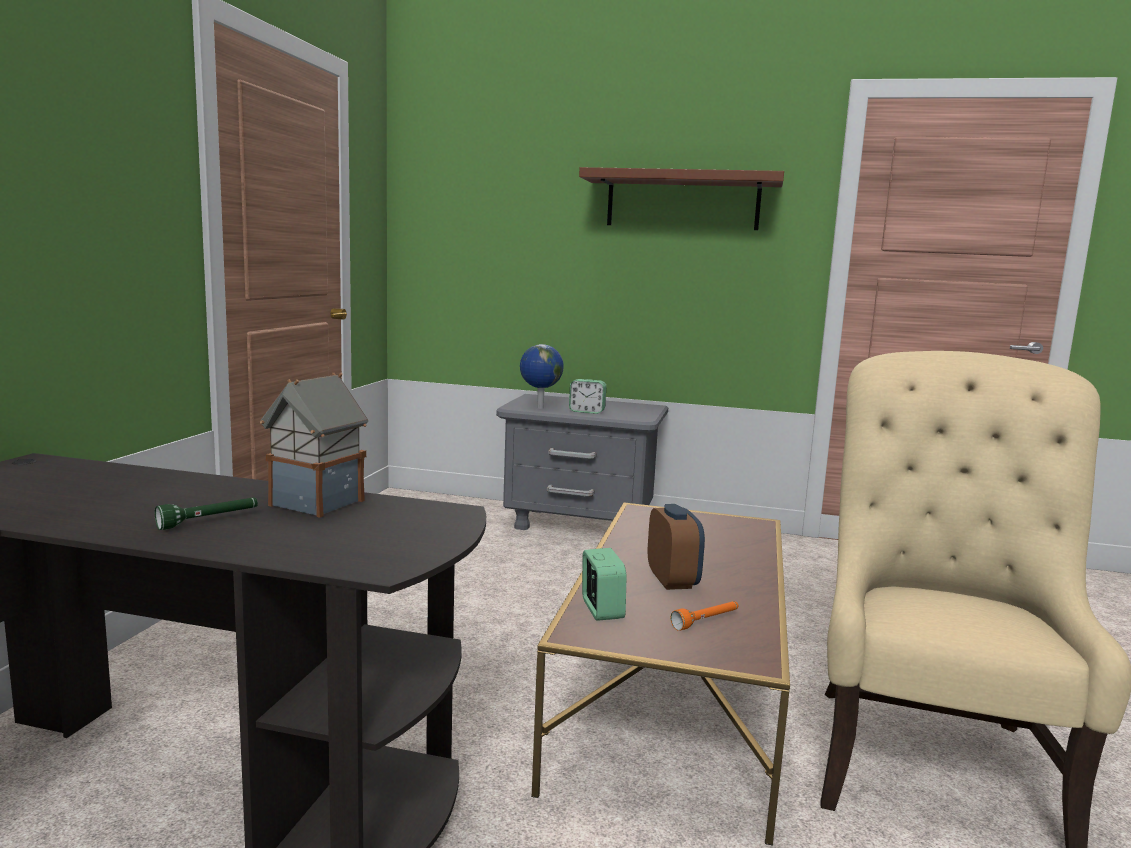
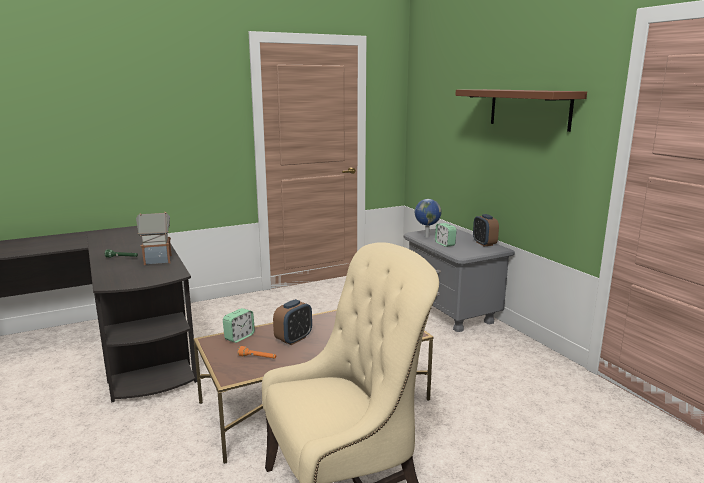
camera: 50 degrees right, 5 degrees up
(622, 404) = (484, 243): none -> alarm clock

